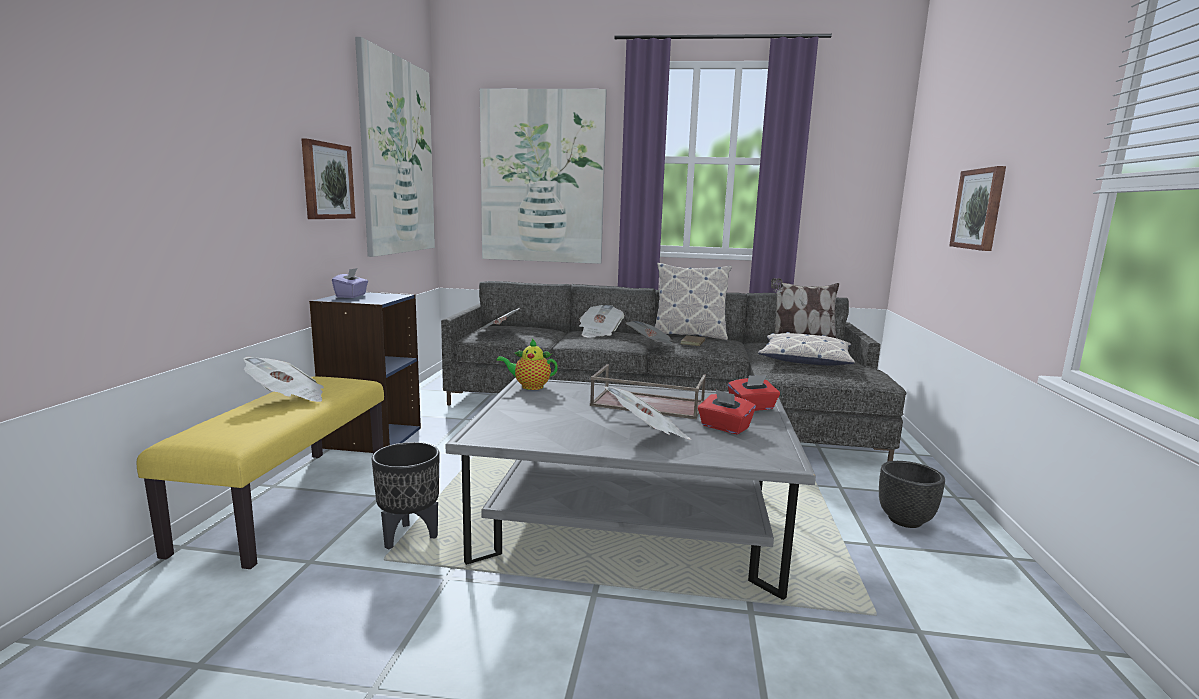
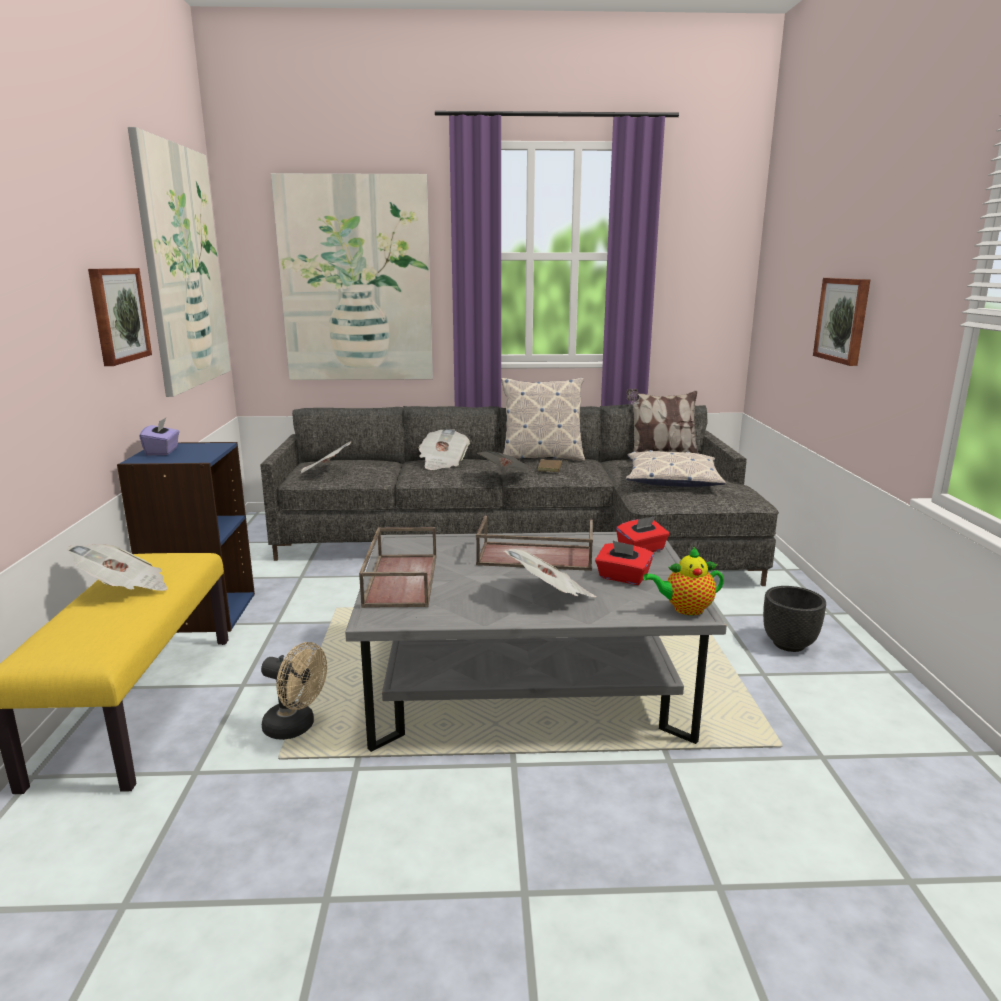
camera: 10 degrees left, 5 degrees up
(409, 536) = (296, 727): black planter -> beige fan
(515, 410) = (400, 579): none -> brown tray
(529, 386) = (400, 546): teapot -> teapot (685, 609)

